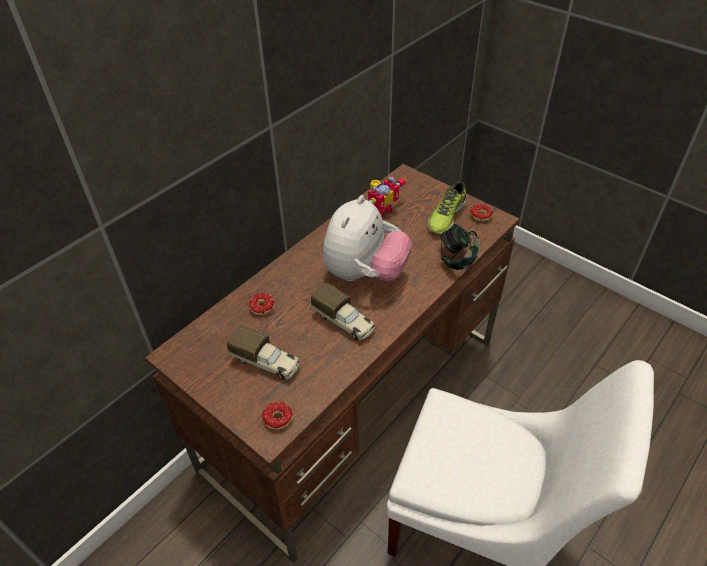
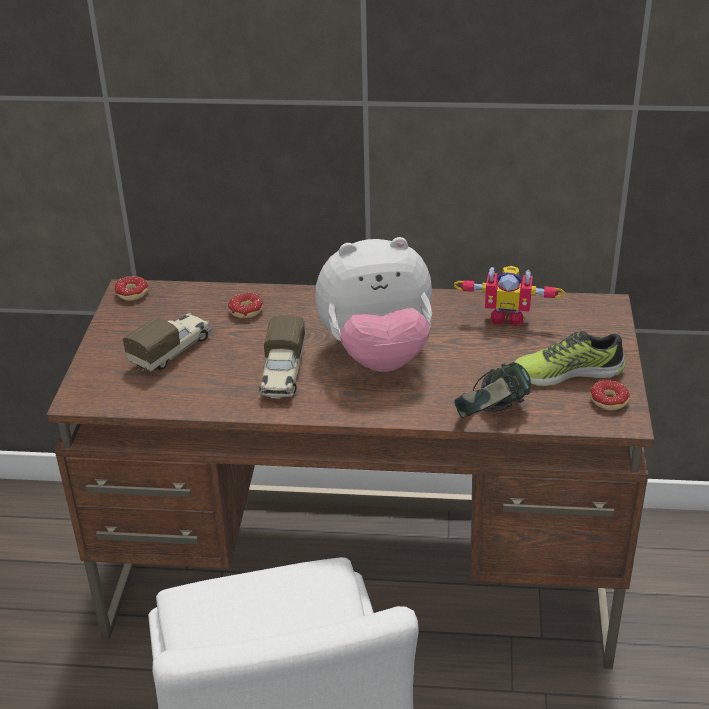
camera: 55 degrees right, 10 degrees down
(266, 362) = (172, 351): toy truck -> toy truck turned 135 degrees counterclockwise
(276, 423) = (98, 395): donut -> donut (126, 295)

